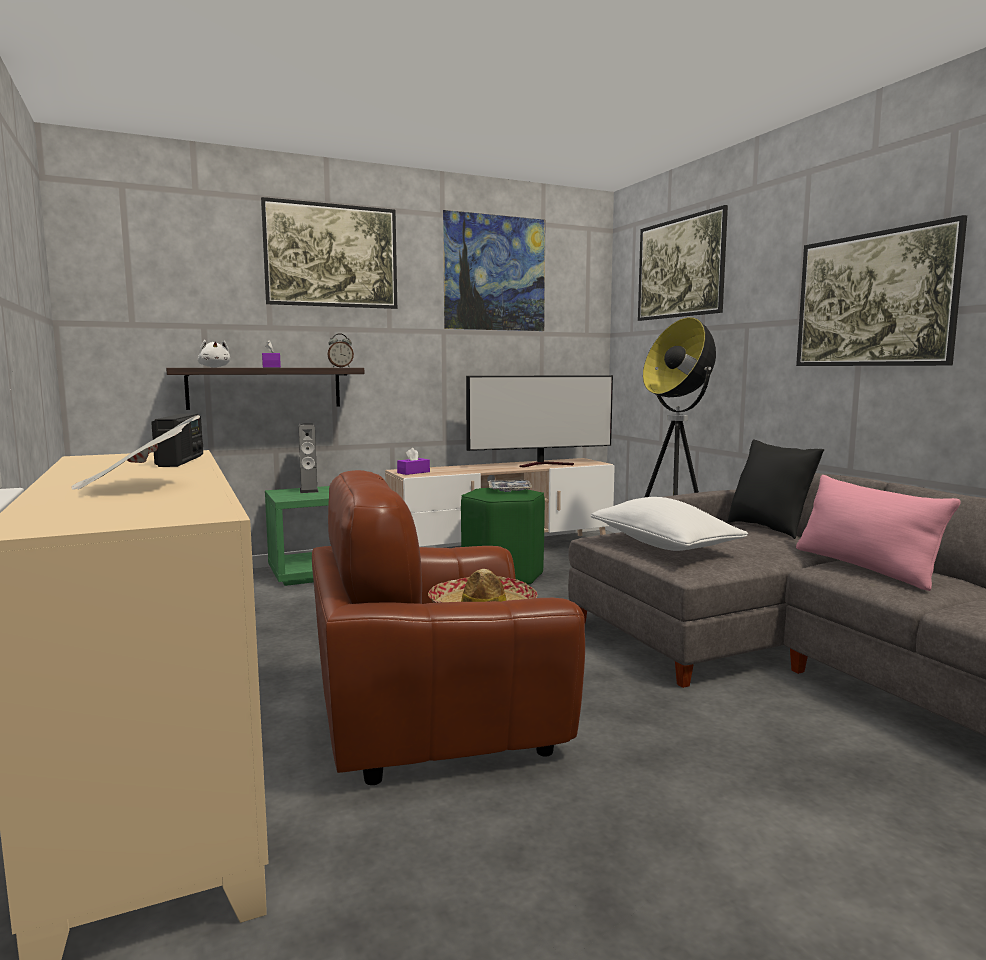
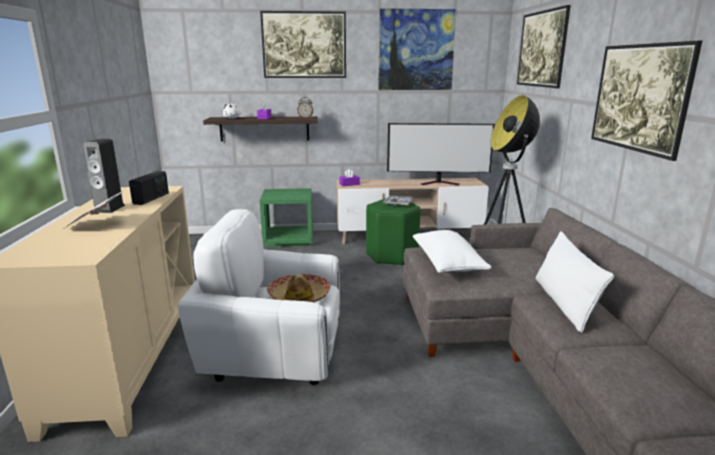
camera: 20 degrees right, 10 degrees up
(309, 490) = (286, 191): speaker -> speaker (109, 208)
(436, 724) = (273, 352): brown armchair -> white armchair
(769, 529) = (542, 257): black pillow -> none
(864, 567) = (563, 303): pink pillow -> white pillow

